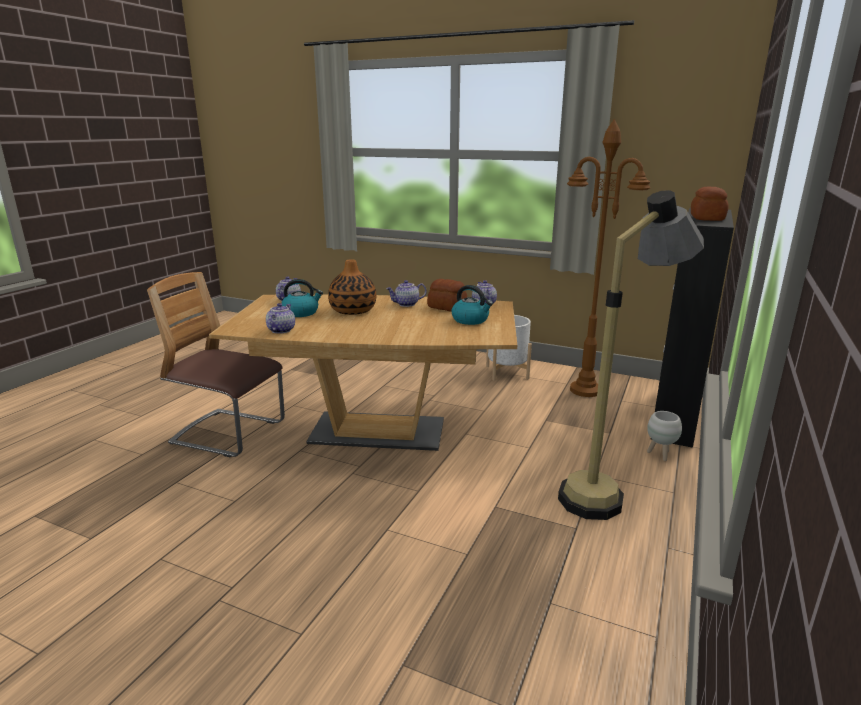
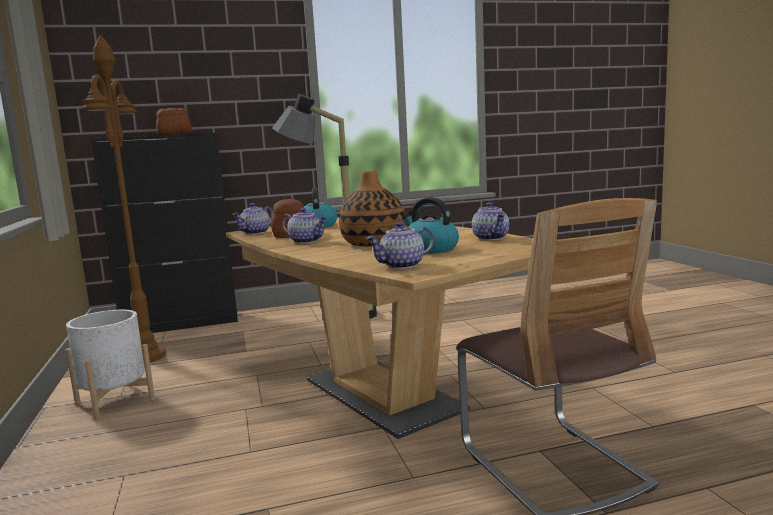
camera: 130 degrees left, 10 degrees down
(281, 330) = (491, 238): teapot -> teapot turned 75 degrees counterclockwise
(660, 455) = (261, 315): white planter -> none

